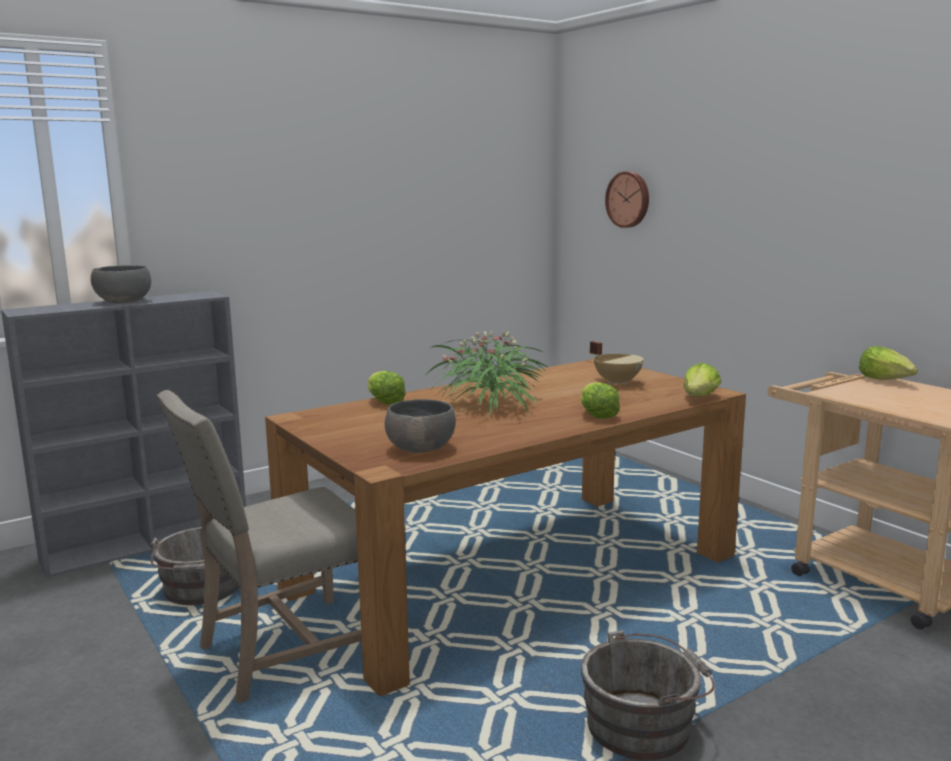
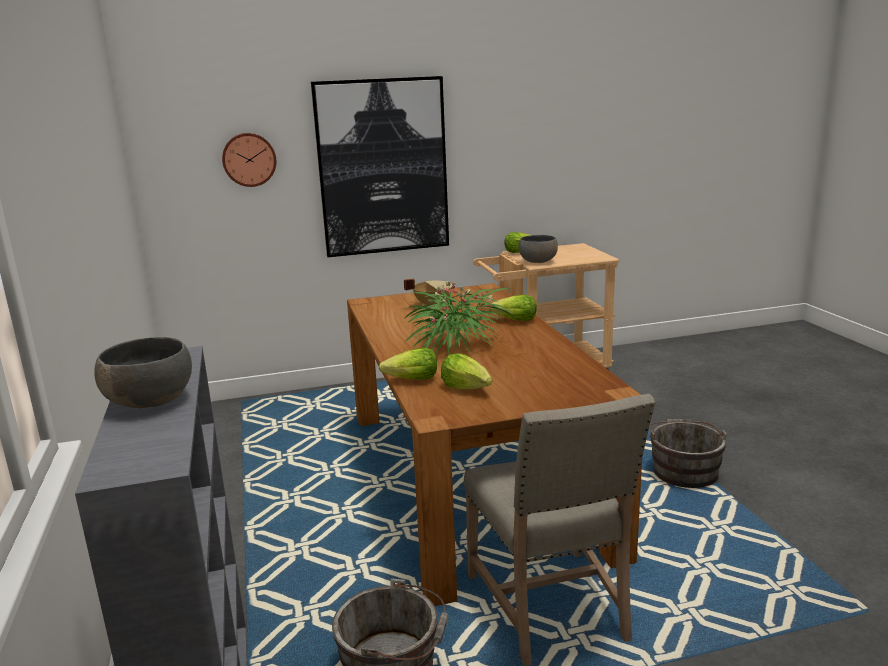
camera: 70 degrees left, 5 degrees up
(420, 448) = (567, 376): grey bowl -> grey bowl (538, 261)
(699, 397) = (495, 293): lettuce -> lettuce (467, 388)
(744, 224) = (383, 167): none -> picture

